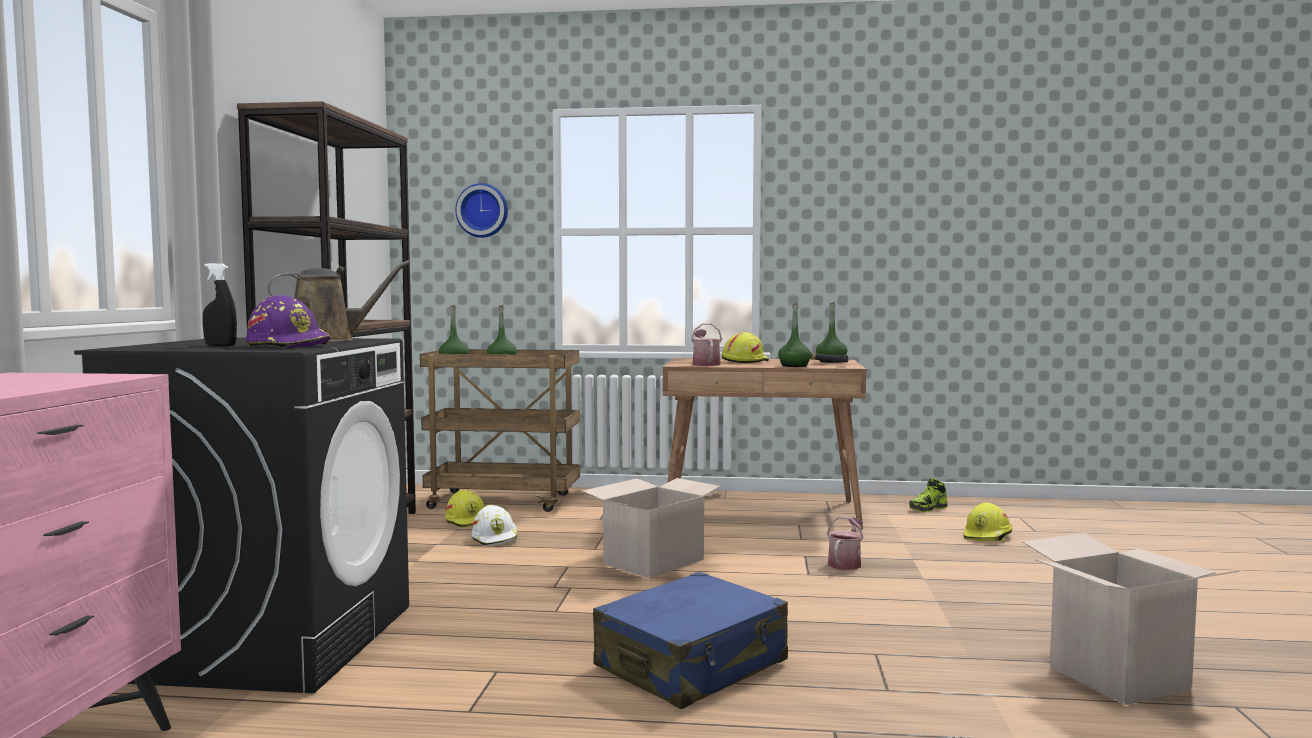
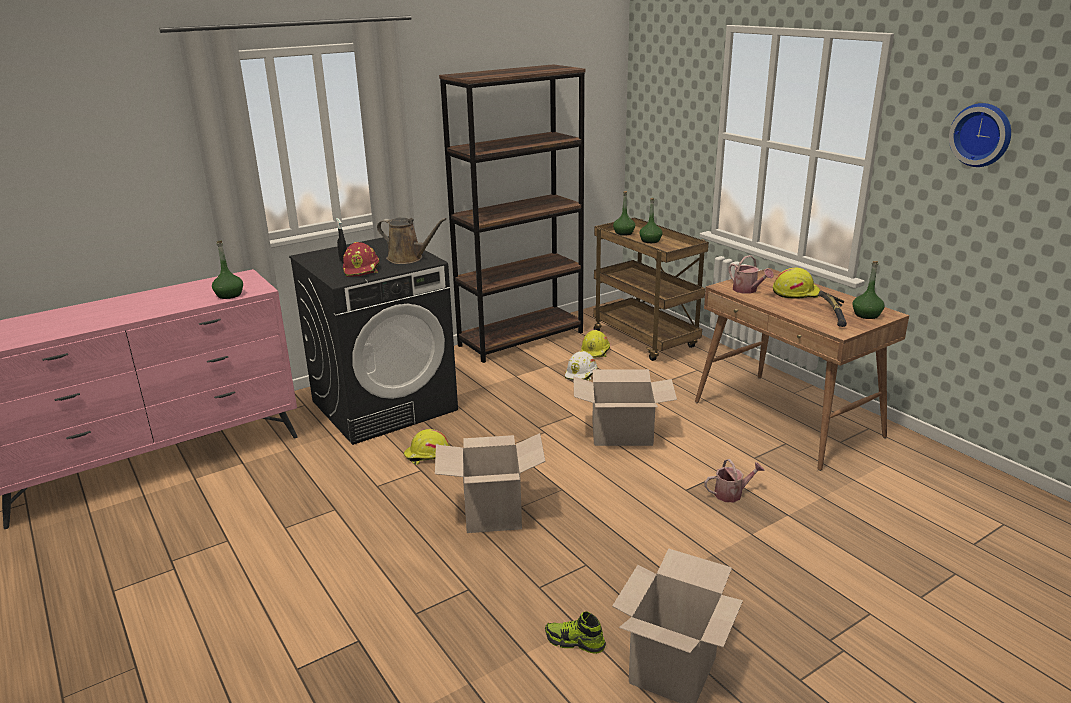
camera: 50 degrees right, 20 degrees up
(289, 345) = (362, 269): purple hard hat -> red hard hat
(483, 210) = (677, 108): wall clock -> wall clock (982, 134)
(691, 665) = (493, 515): blue suitcase -> cardboard box
(705, 364) = (747, 290): watering can -> watering can turned 105 degrees clockwise
(794, 366) = (801, 315): green bottle -> green bottle (229, 295)
(928, 508) = (937, 475): shoe -> shoe (575, 642)
(988, 536) = (910, 527): yellow hard hat -> yellow hard hat (427, 455)

